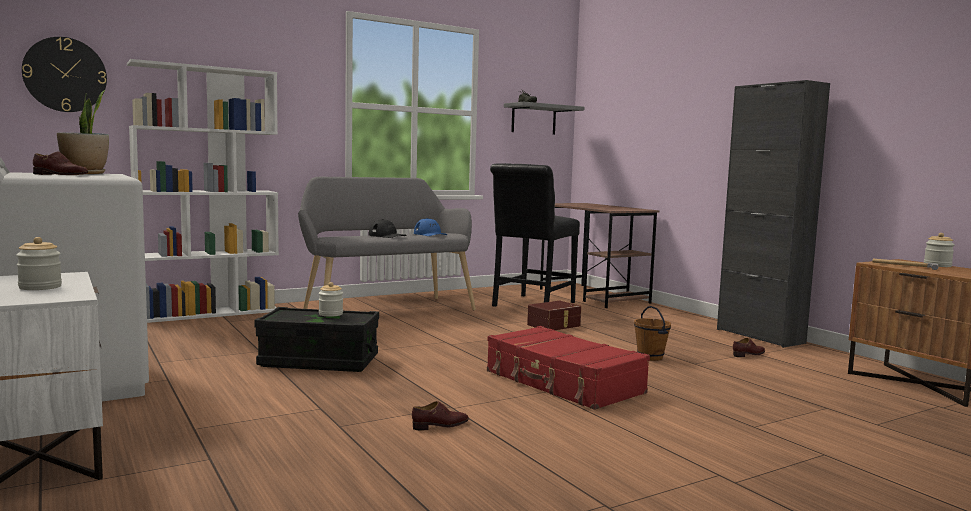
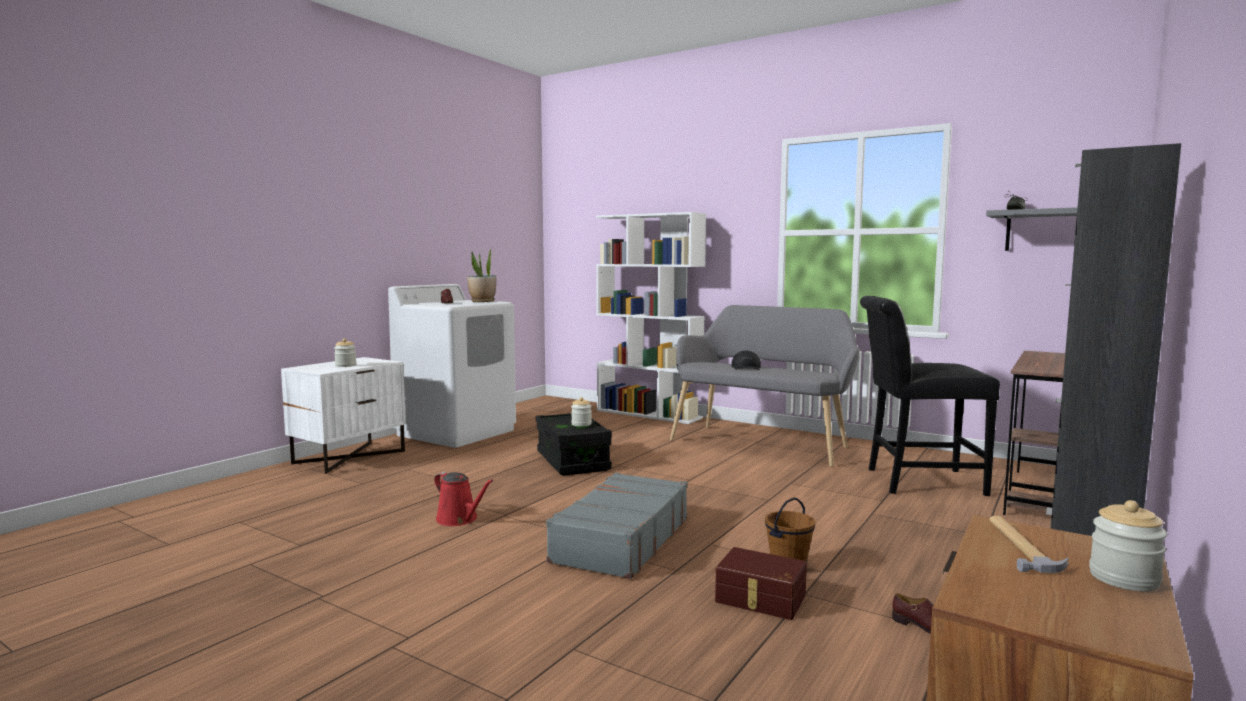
camera: 65 degrees right, 0 degrees up
(65, 74) = (583, 230): wall clock -> none
(430, 234) = (795, 372): blue cap -> none
(440, 425) = (459, 519): brown shoe -> red watering can
(554, 325) = (842, 505): brown storage box -> brown storage box (760, 599)
(563, 383) = (620, 540): red suitcase -> grey suitcase

